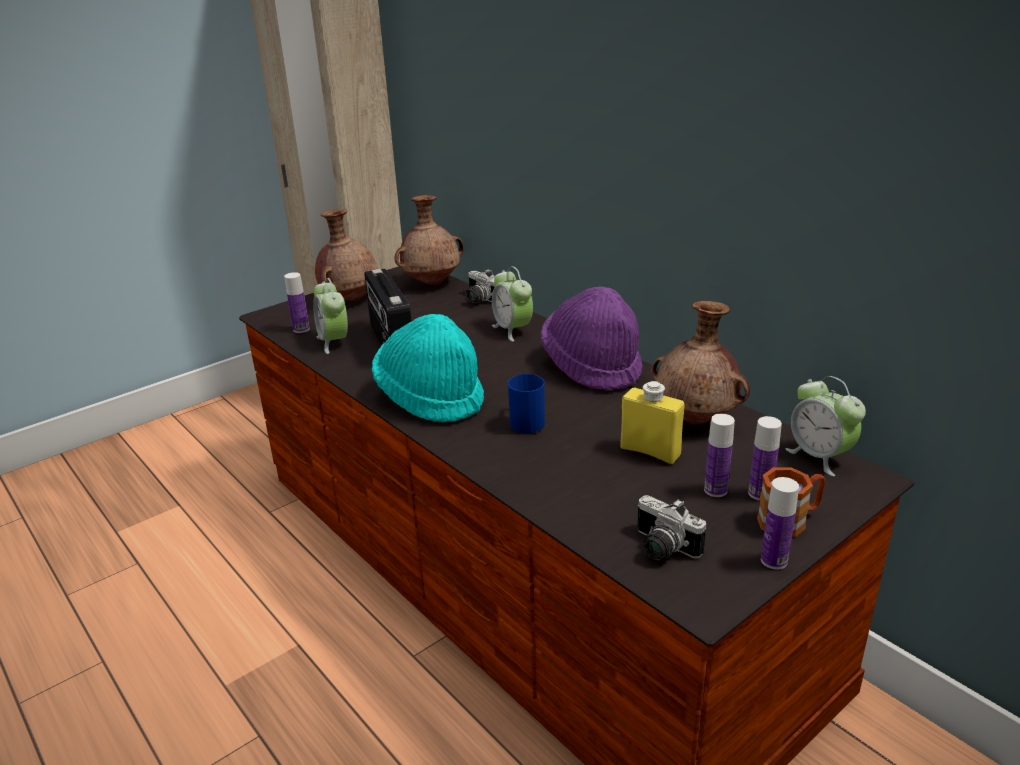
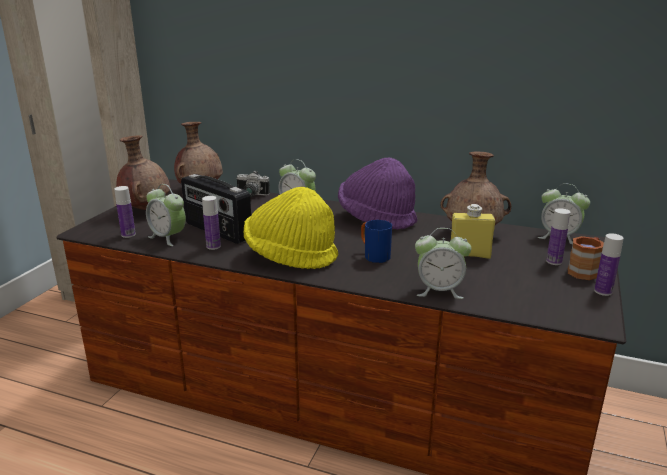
camera: 30 degrees left, 5 degrees down
(431, 397) = (290, 256): turquoise hat -> yellow hat
(547, 492) = (439, 291): none -> alarm clock
(661, 548) = (541, 302): camera -> none
(715, 490) = (530, 265): bottle -> bottle (213, 246)

